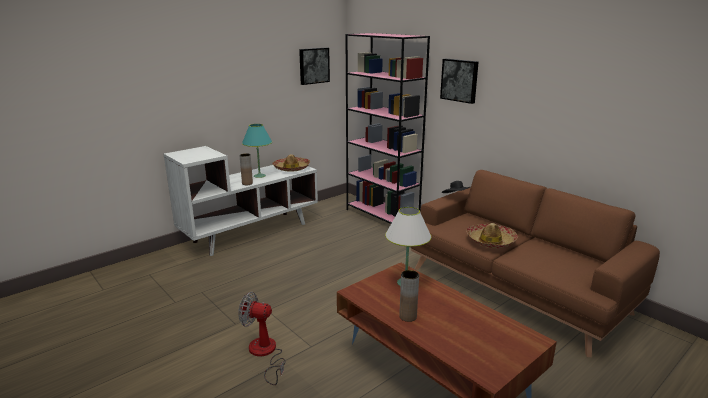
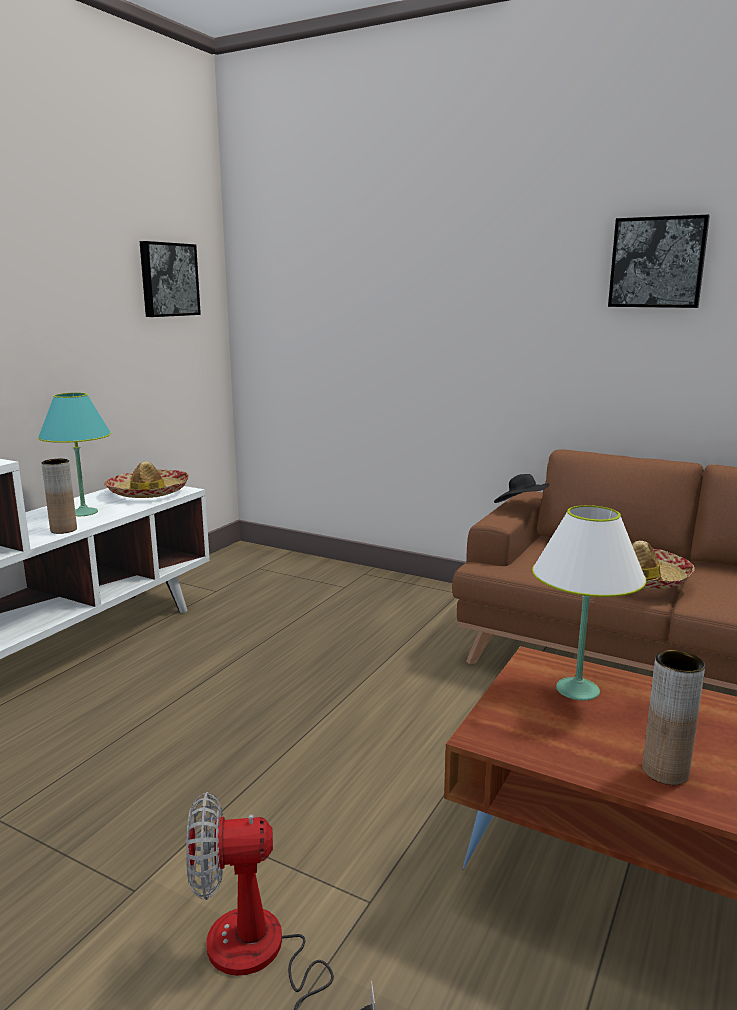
camera: 20 degrees left, 5 degrees down
(382, 216) = (335, 573): pink bookcase -> none
(460, 80) = (490, 286): picture -> picture (657, 262)

